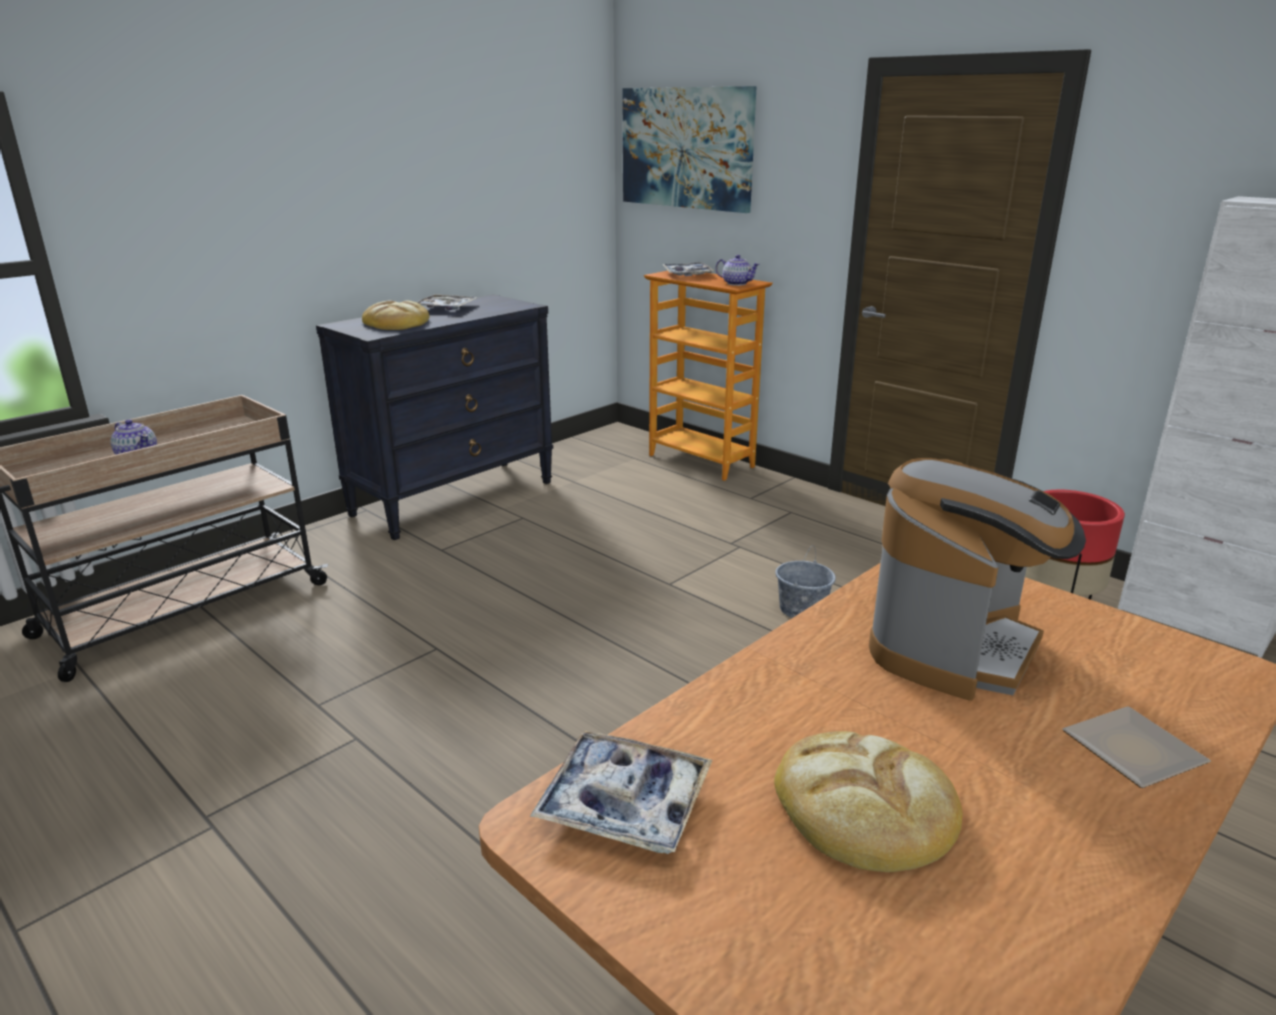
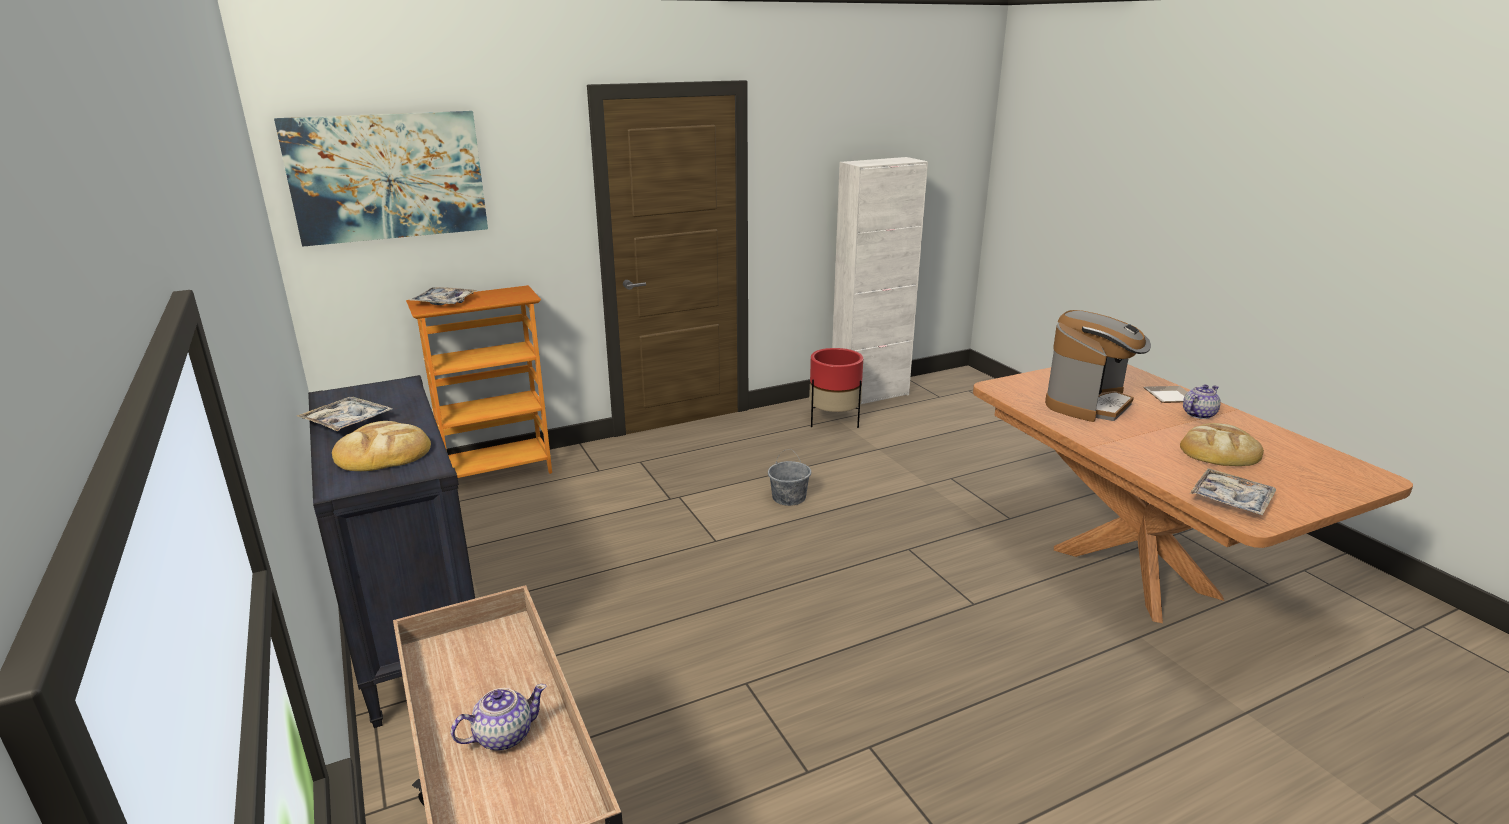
camera: 70 degrees left, 0 degrees up
(736, 283) = (514, 295): teapot -> teapot (1198, 414)
(955, 647) = (1088, 404): coffee machine -> coffee machine turned 75 degrees clockwise

